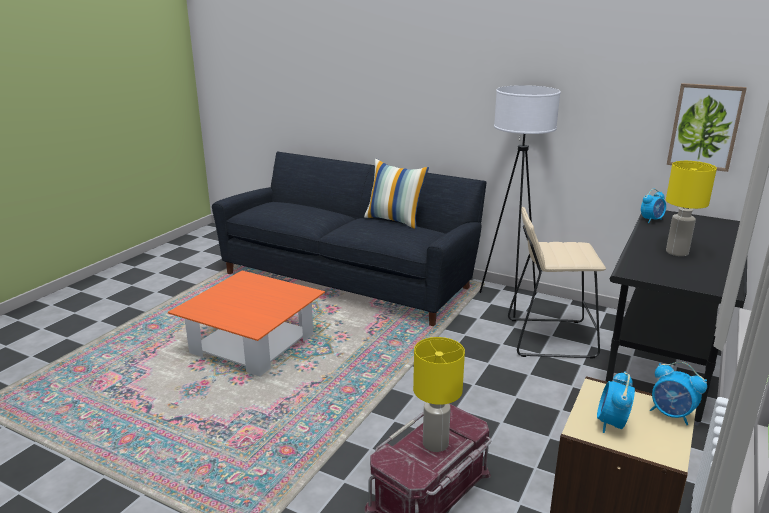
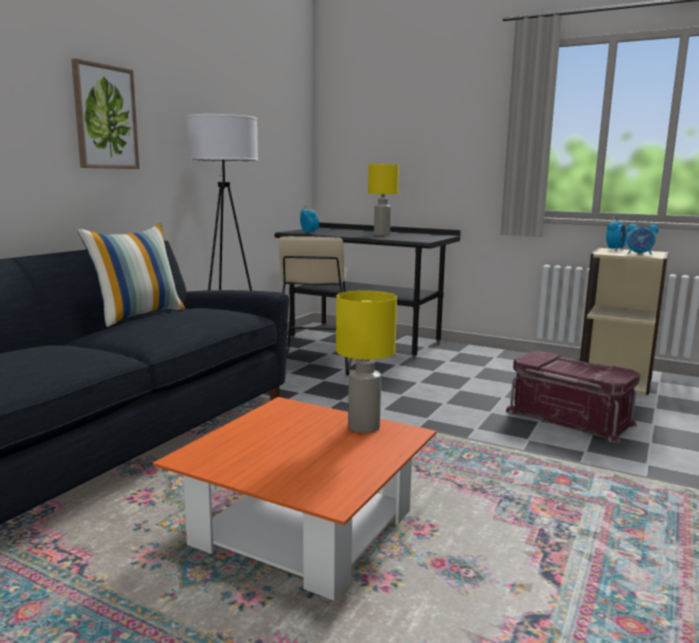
camera: 90 degrees left, 10 degrees down
(436, 444) = (573, 366): yellow table lamp -> yellow table lamp (364, 427)
(705, 127) = (288, 156): picture -> picture (105, 117)

